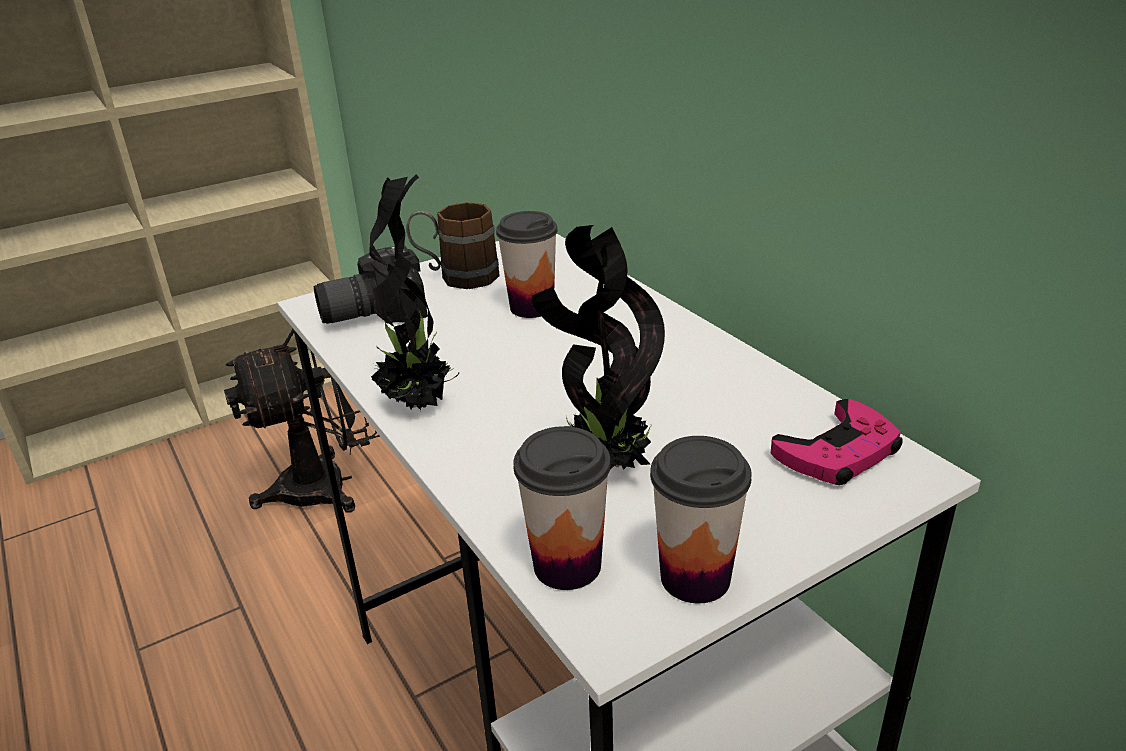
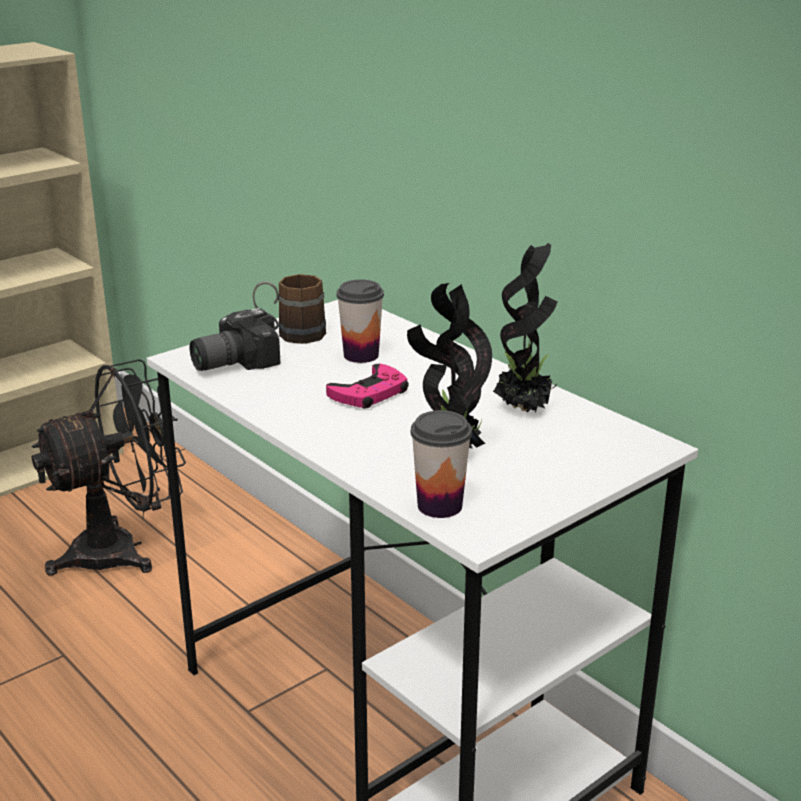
camera: 10 degrees left, 5 degrees down
(419, 404) = (299, 422): potted plant -> potted plant (524, 409)
(695, 577) = (524, 507): cup -> none
(838, 452) = (605, 438): pink game controller -> pink game controller (370, 393)

